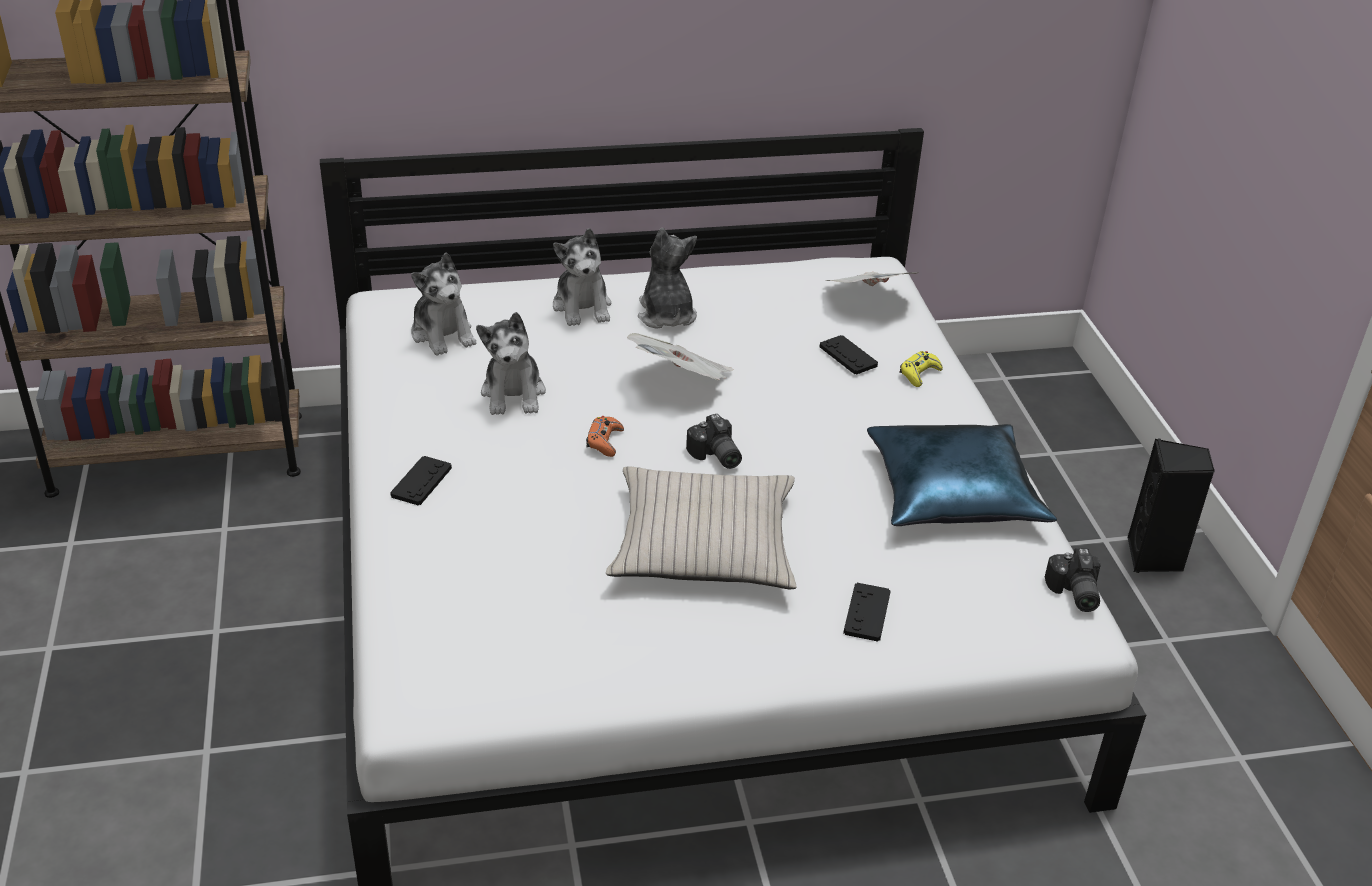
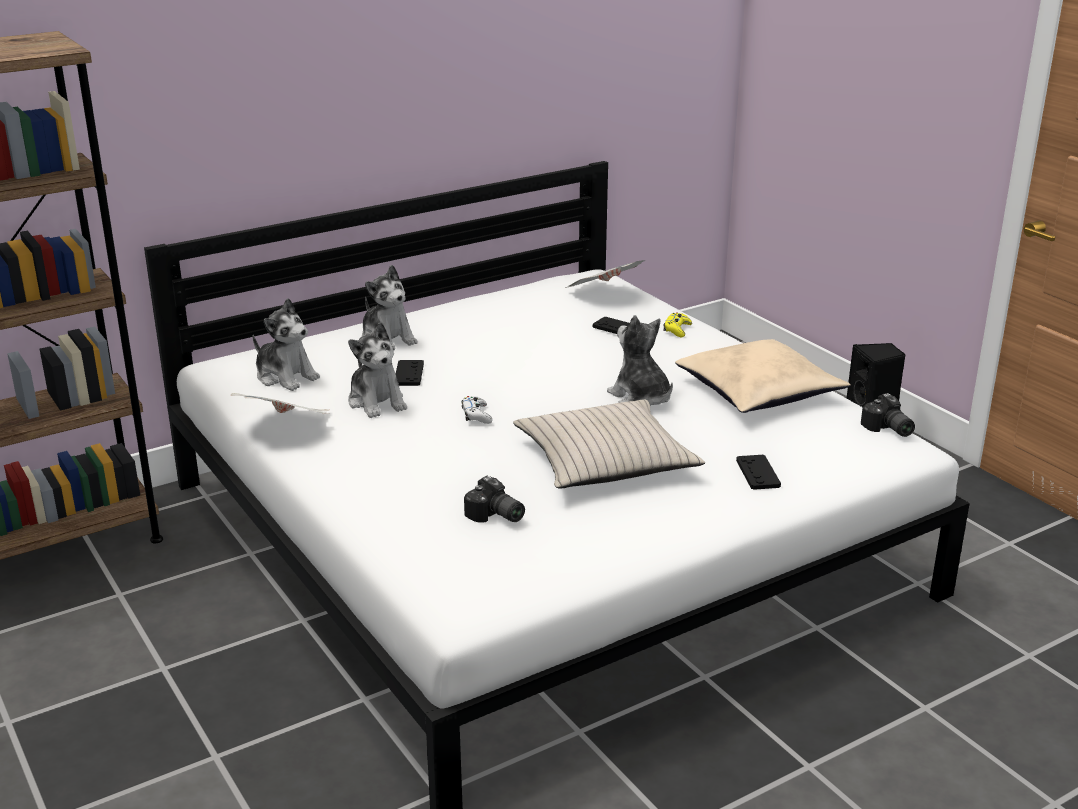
camera: 20 degrees left, 10 degrees down
(421, 482) = (346, 472): black game controller -> black game controller (409, 374)
(604, 441) = (476, 415): orange game controller -> white game controller
(666, 315) = (459, 331): plush toy -> plush toy (640, 398)
(682, 381) = (506, 367): newspaper -> newspaper (287, 427)
(715, 456) = (569, 407): camera -> camera (495, 516)
(954, 492) = (759, 391): blue pillow -> beige pillow

